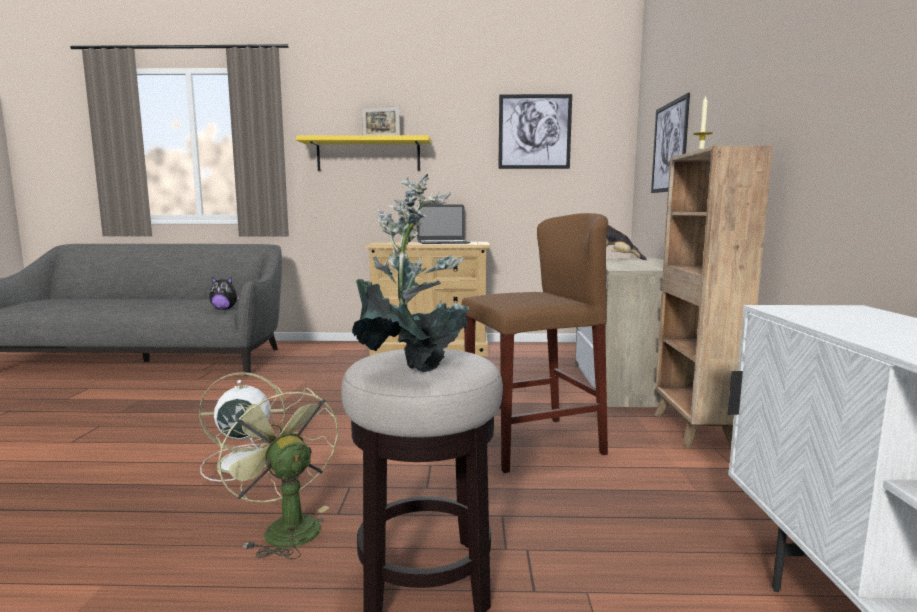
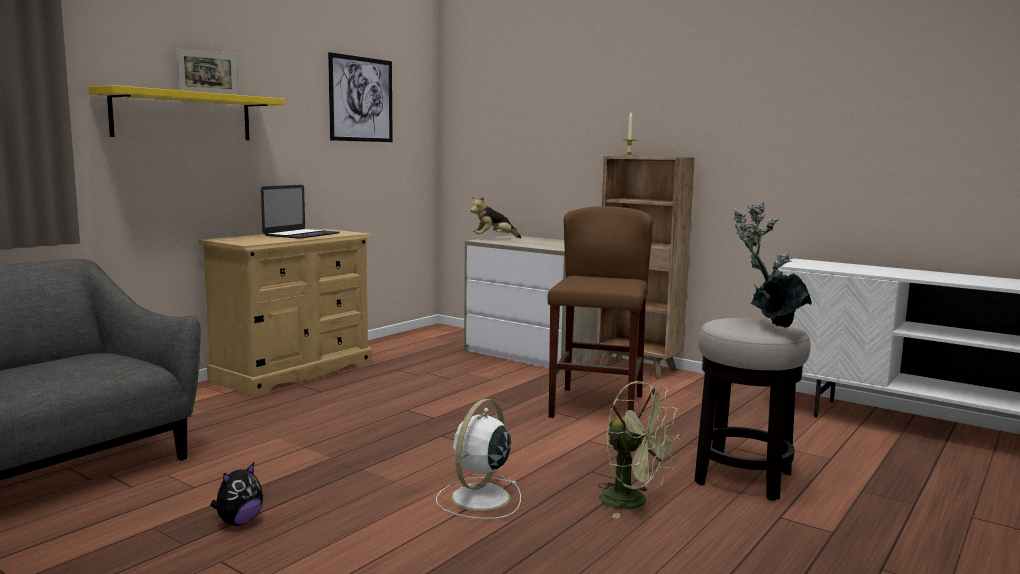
camera: 55 degrees left, 0 degrees up
(225, 309) = (143, 367): plush toy -> plush toy (239, 522)
(285, 527) = (633, 502): green fan -> green fan turned 135 degrees counterclockwise
(669, 147) = (521, 133): picture -> none

